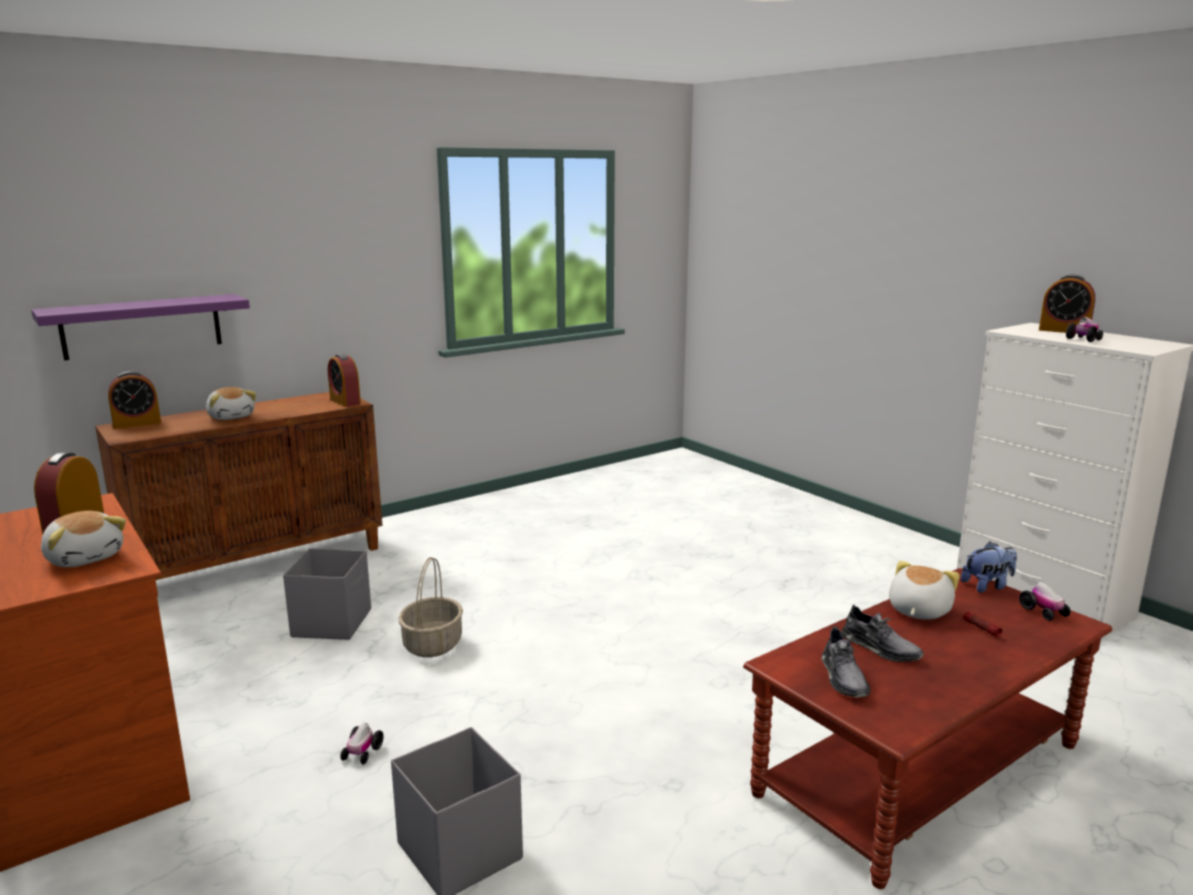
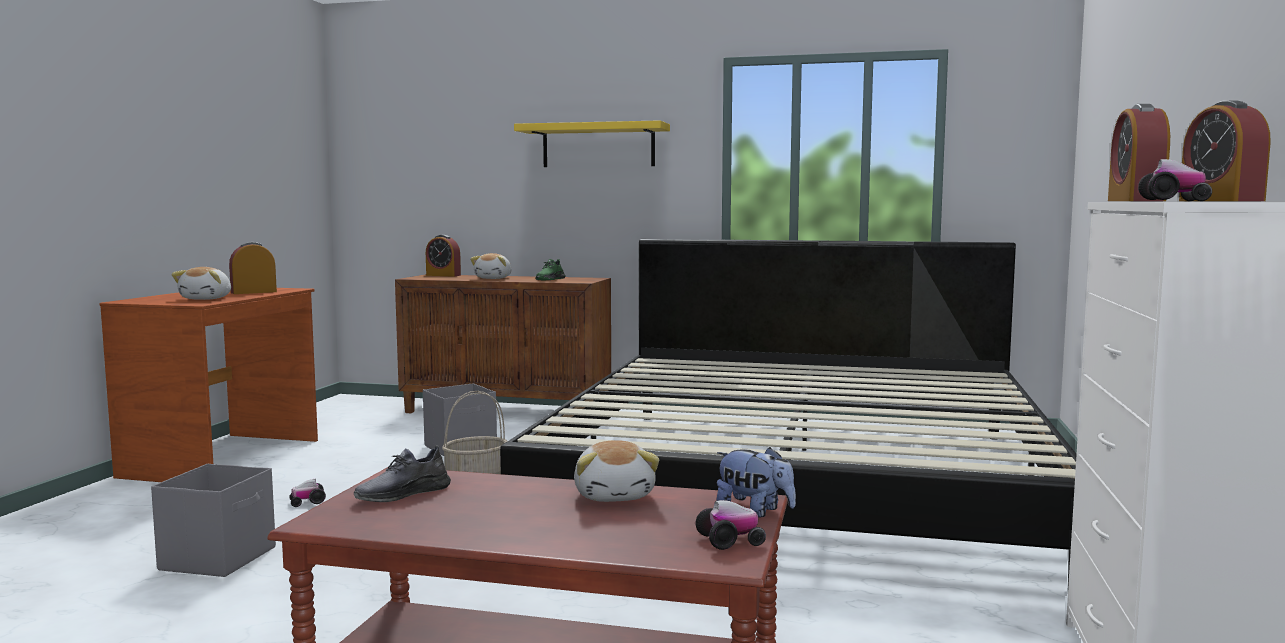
camera: 50 degrees right, 10 degrees down
(142, 326) = (467, 204): purple shelf -> none
(303, 406) = (549, 279): none -> green shoe
(312, 243) = (598, 146): none -> yellow shelf
(345, 401) = (581, 281): alarm clock -> alarm clock (1135, 201)
(654, 543) = (800, 481): none -> bed
(880, 648) = (491, 495): grey shoe -> none
(917, 610) = (615, 495): plush toy -> plush toy turned 90 degrees clockwise
(981, 628) = (617, 522): flashlight -> none
(1043, 611) = (730, 542): toy car -> toy car turned 135 degrees counterclockwise

